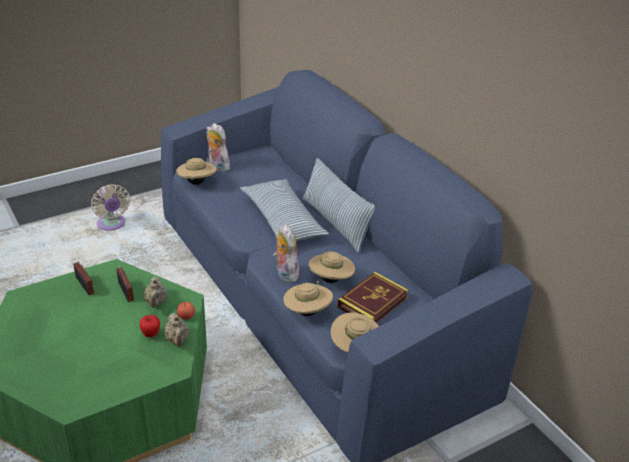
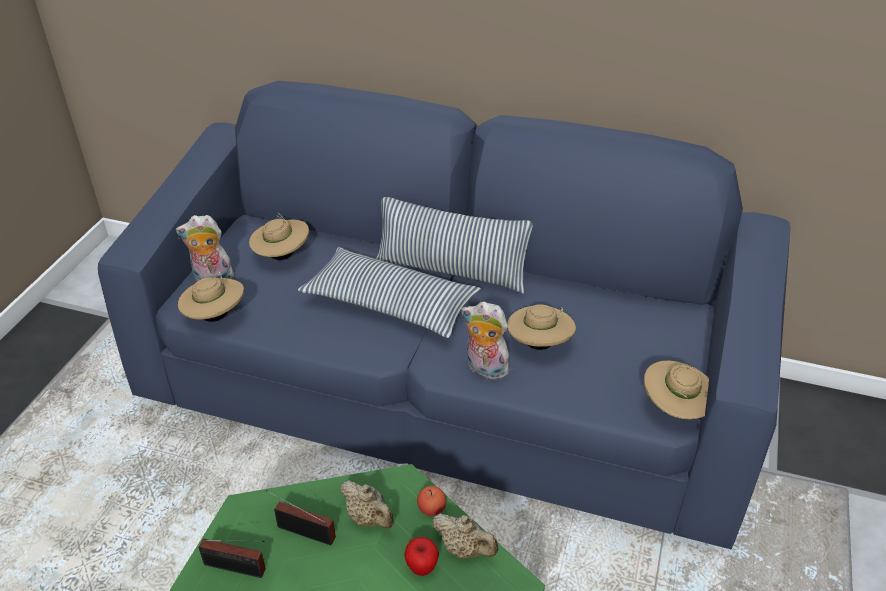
camera: 40 degrees left, 5 degrees up
(112, 225) = (58, 453): beige fan -> none
(307, 312) = (572, 400): beige hat -> beige hat (281, 255)
(372, 302) = (615, 342): book -> none

